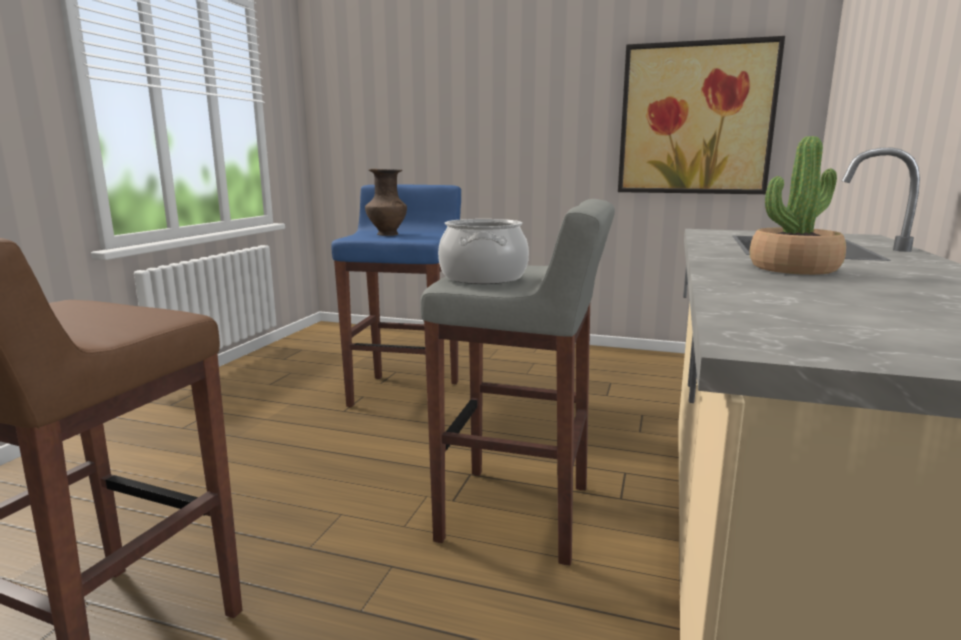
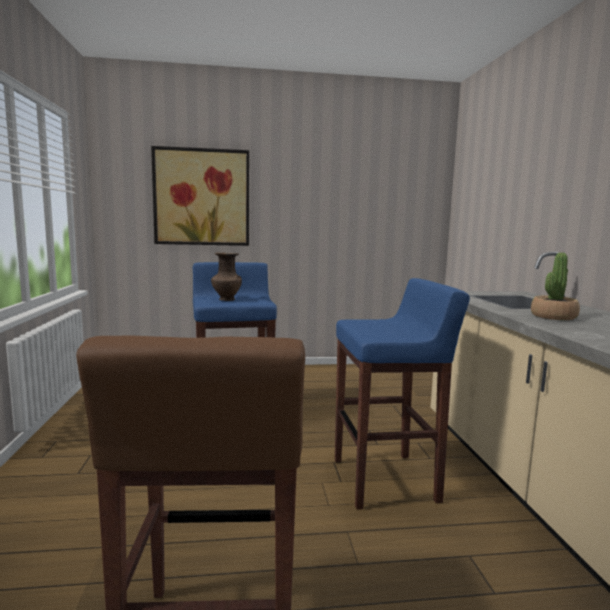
camera: 25 degrees left, 5 degrees down
(482, 277) = (380, 330): cooking pot -> none
(518, 514) = (386, 480): grey stool -> blue stool
(695, 119) = (382, 219): picture -> picture (202, 197)

